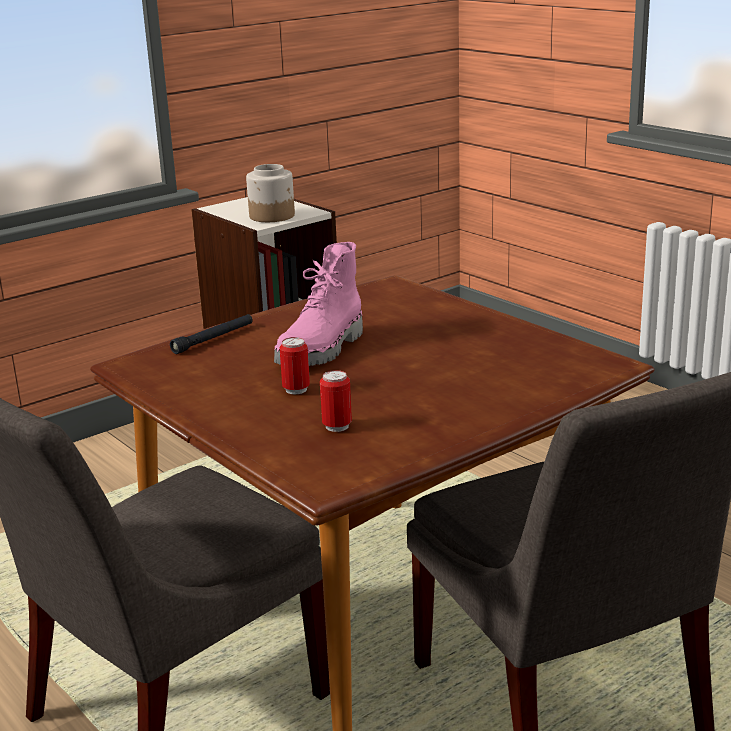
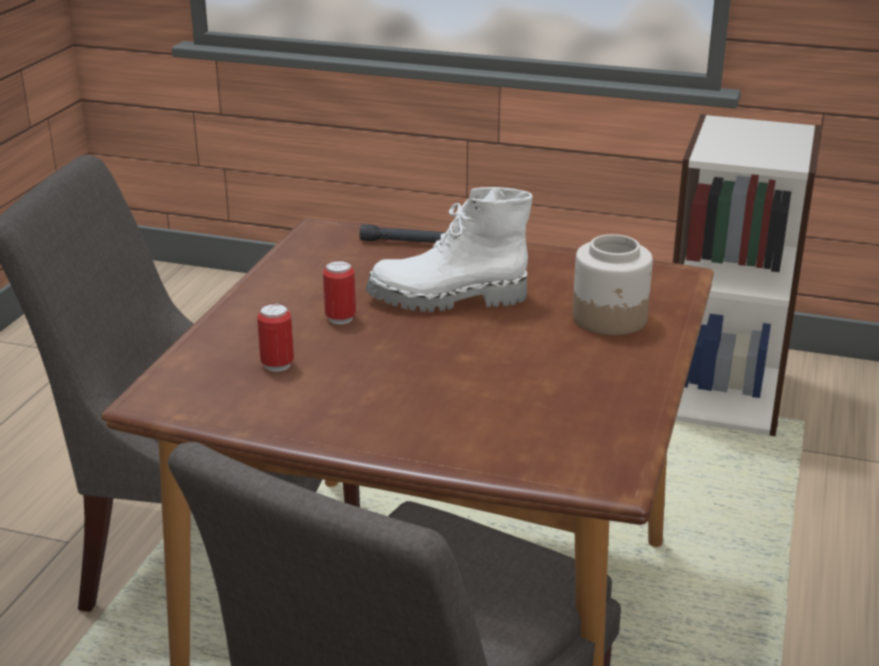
camera: 55 degrees right, 5 degrees up
(272, 216) = (743, 152): jar -> jar (610, 318)
(323, 350) = (447, 300): pink boot -> white boot

